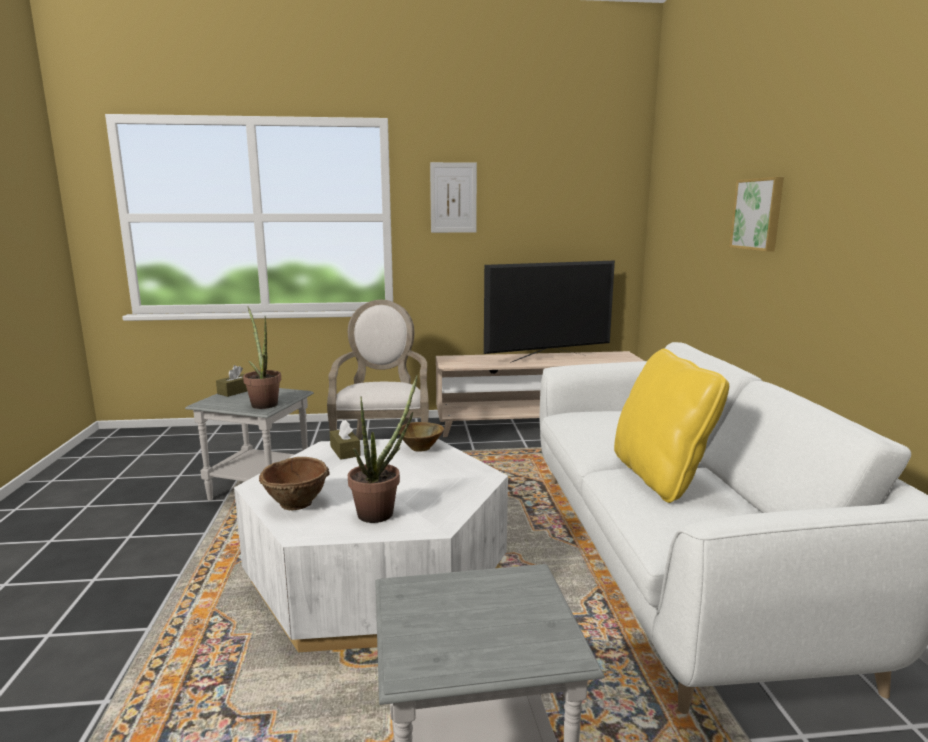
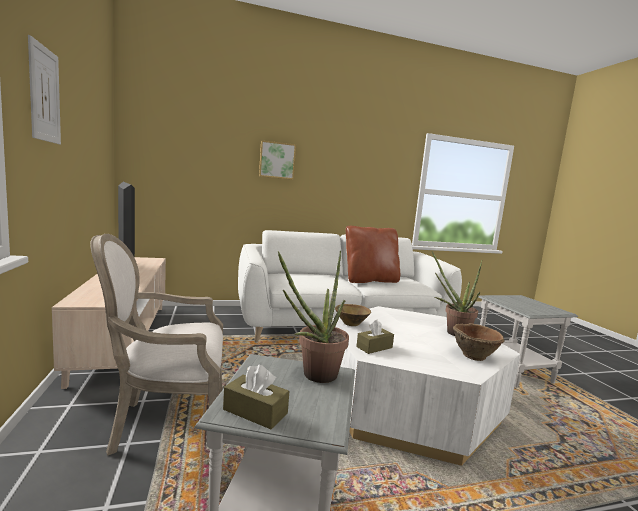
camera: 100 degrees left, 5 degrees down
(660, 477) = (370, 280): yellow pillow -> brown pillow

